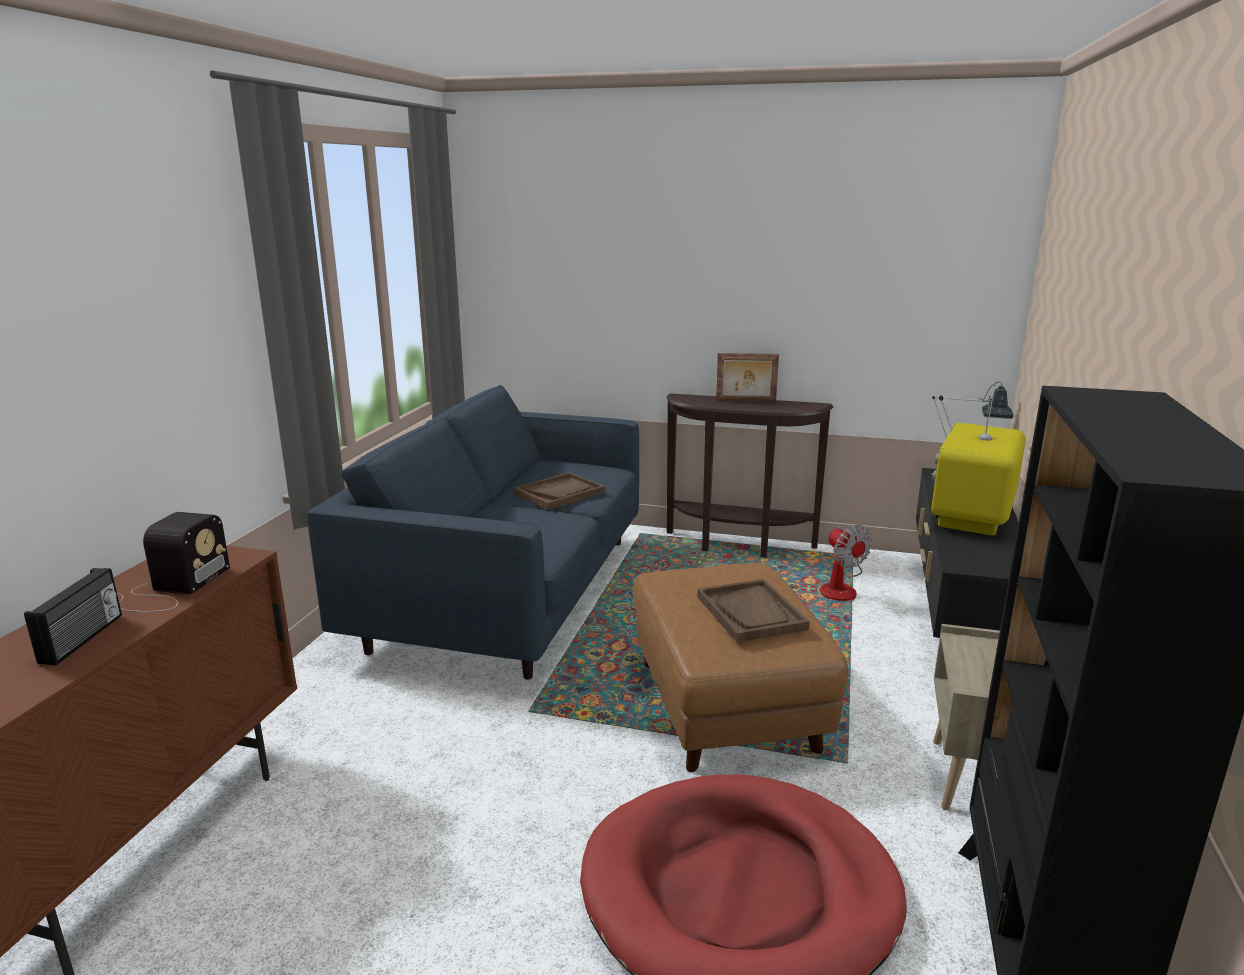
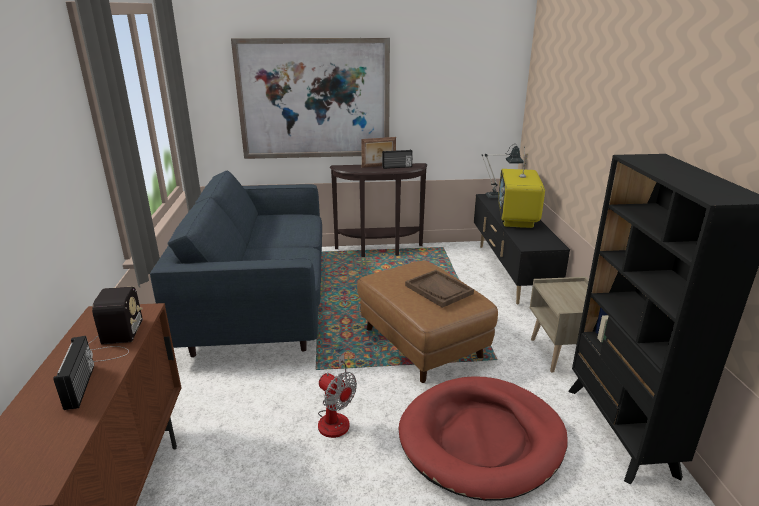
camera: 20 degrees left, 5 degrees up
(559, 493) = (286, 235): brown tray -> none
(651, 284) = (314, 99): none -> picture
(775, 405) = (397, 167): none -> radio
(841, 588) = (446, 266): fan -> fan (335, 417)

